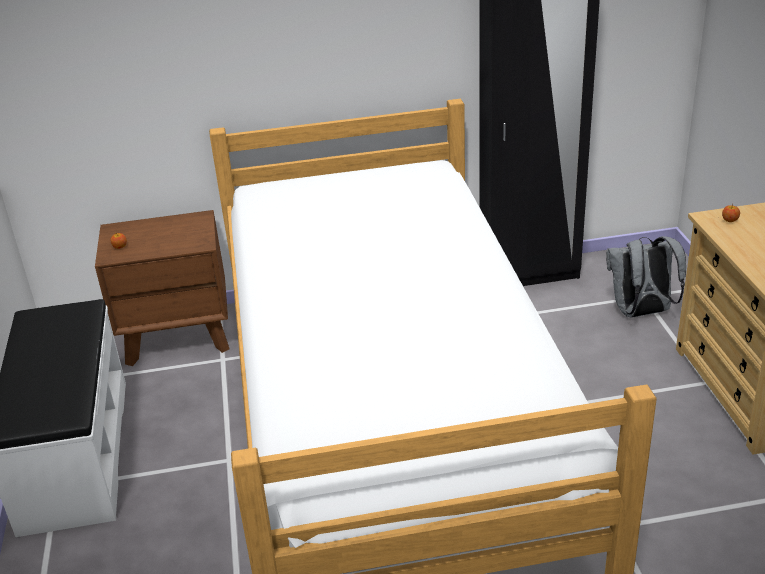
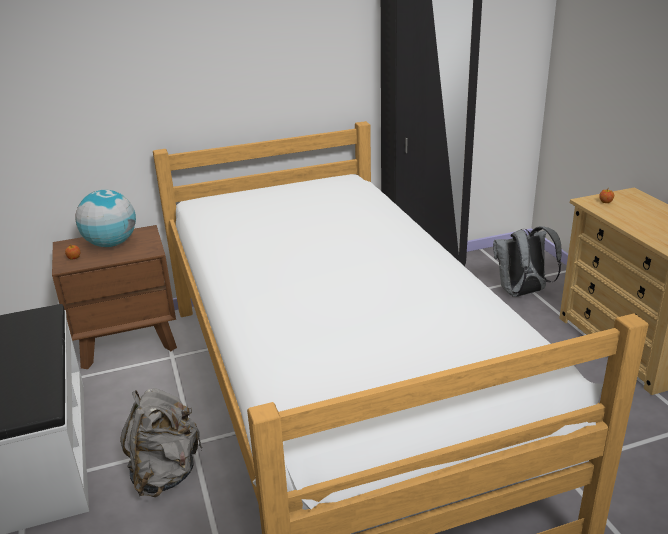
camera: 10 degrees left, 5 degrees down
(161, 232) = (111, 244): none -> globe
(196, 489) = (165, 473): none -> grey backpack

